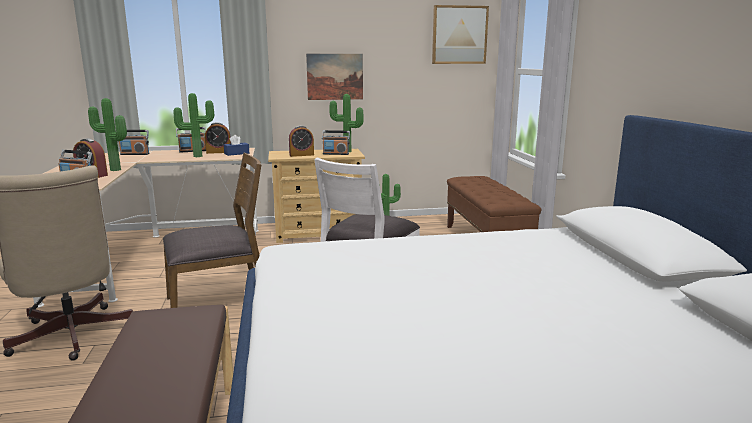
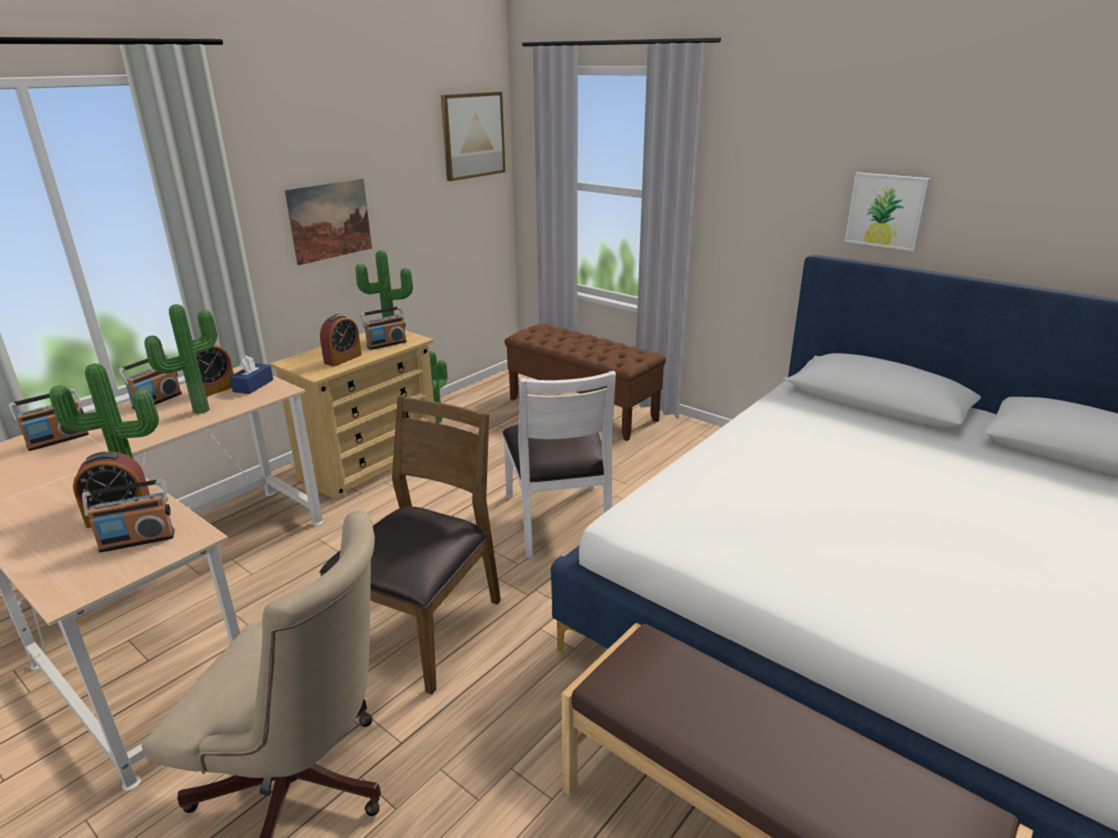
camera: 40 degrees left, 10 degrees up
(698, 69) = (886, 211): none -> picture

